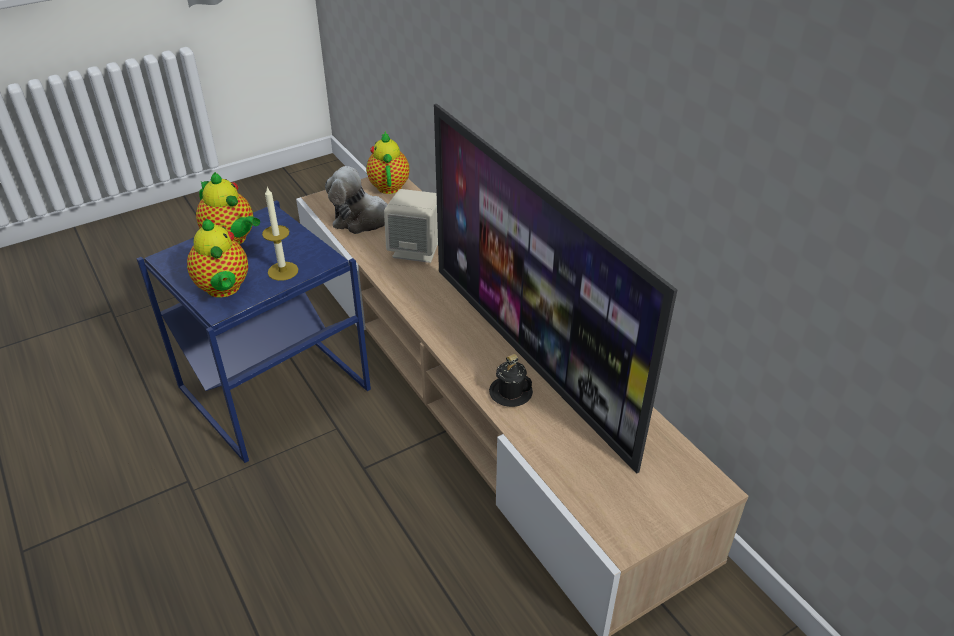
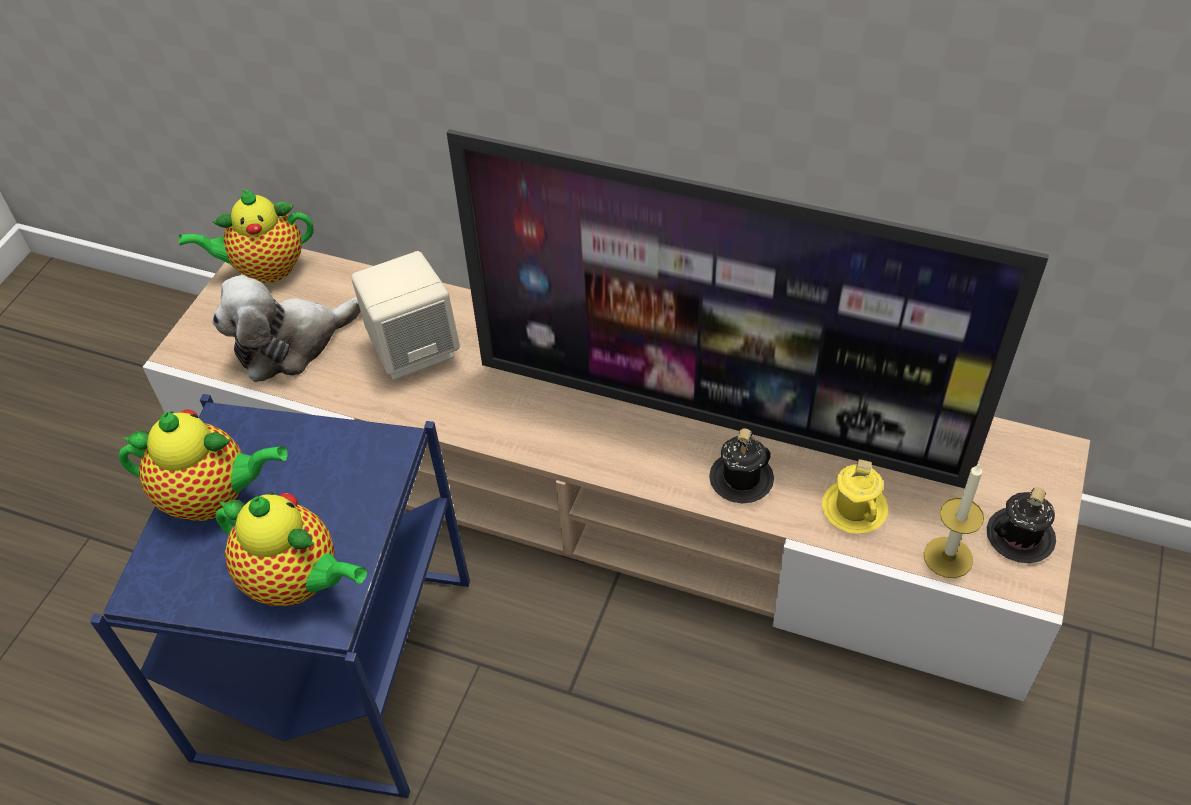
camera: 35 degrees left, 10 degrees up
(283, 271) = (352, 501): candle -> candle (948, 557)
(389, 185) = (265, 269): teapot -> teapot turned 60 degrees counterclockwise
(557, 442) = (854, 508): none -> yellow mug
(640, 516) = (1020, 537): none -> black mug

